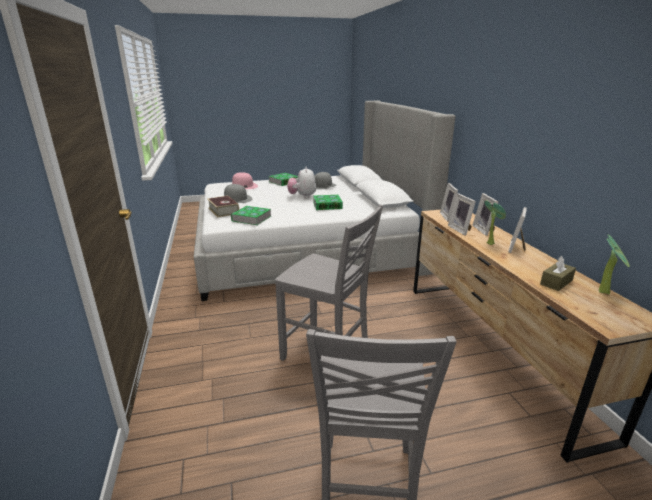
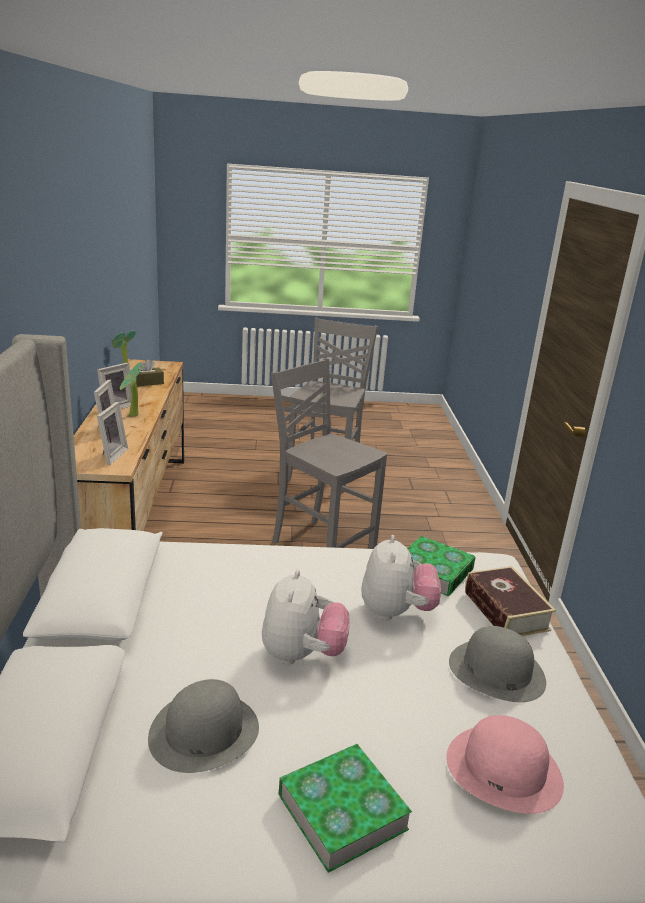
camera: 170 degrees left, 0 degrees up
(270, 207) = (396, 612): none -> plush toy
(327, 205) = (255, 594): book -> none
(461, 230) = (133, 435): picture frame -> none

